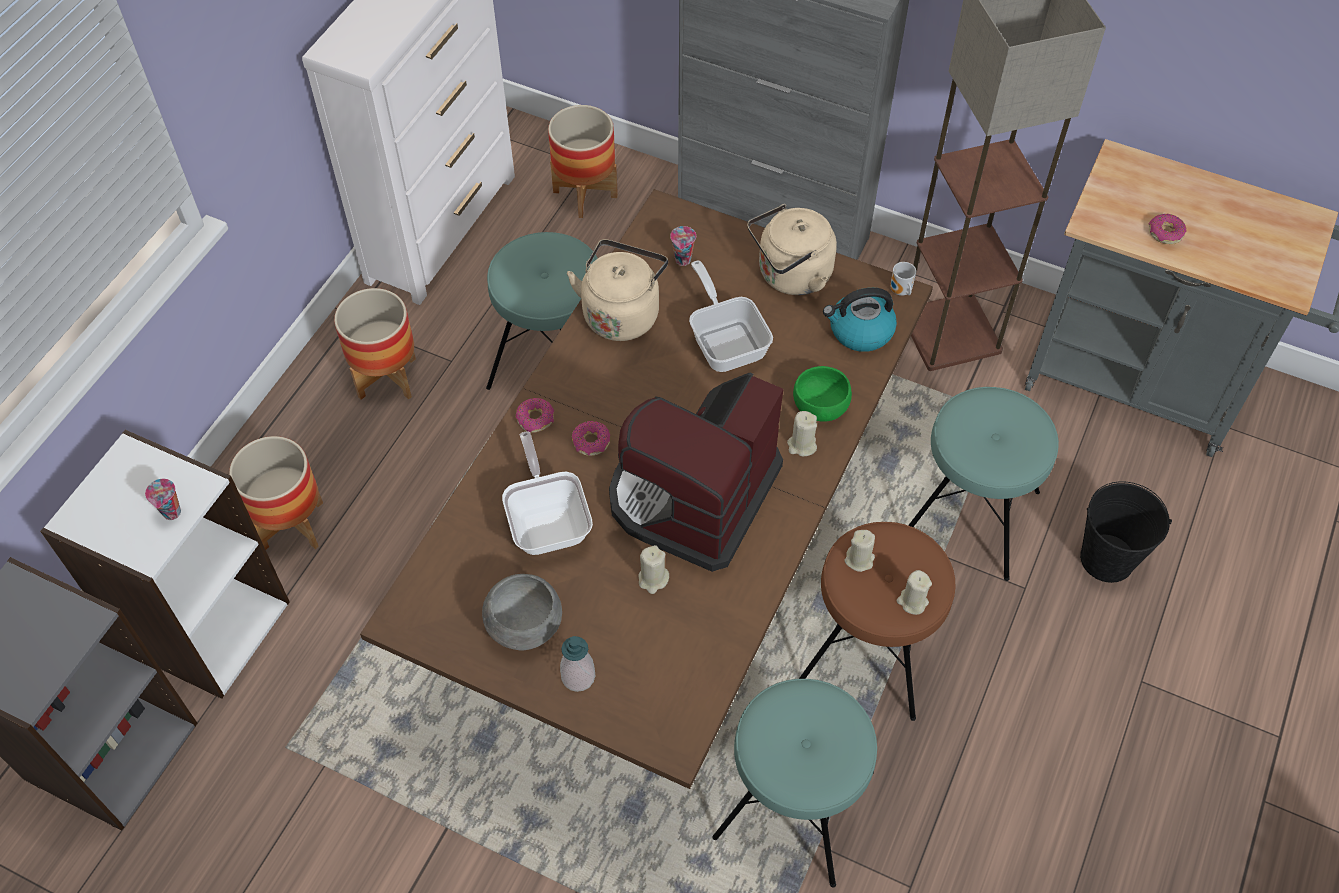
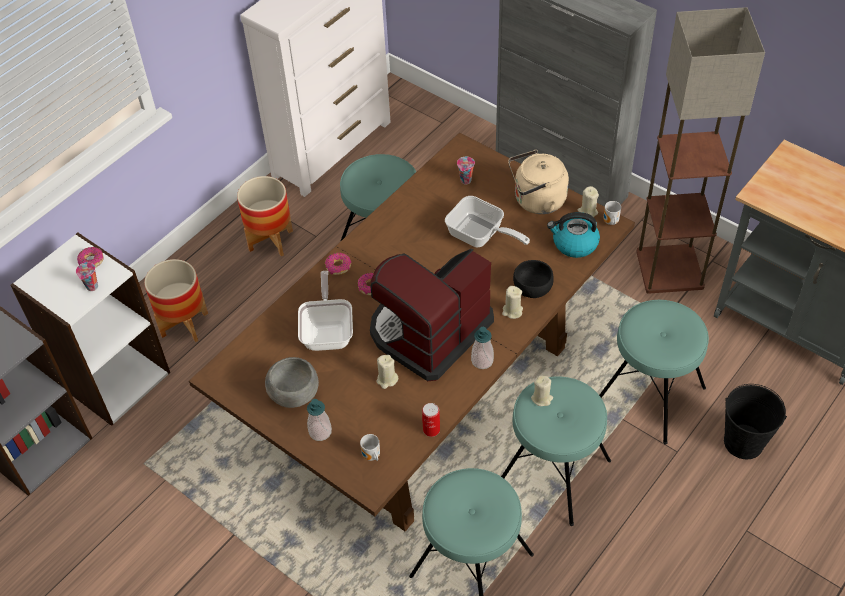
camera: 15 degrees right, 5 degrees down
(585, 194) = (435, 140): planter -> none
(622, 313) = (415, 208): beige kettle -> none
(662, 700) = (371, 456): none -> mug
(726, 340) = (480, 236): frying pan -> frying pan turned 135 degrees clockwise
(737, 643) = (431, 429): none -> can
(780, 526) = (482, 361): none -> soap dispenser
(820, 406) = (533, 288): green bowl -> black bowl
(869, 650) = (553, 473): brown stool -> turquoise stool
(912, 601) = (571, 432): beige candle -> beige candle (587, 212)
(1165, 233) = (808, 208): donut -> donut (91, 261)

